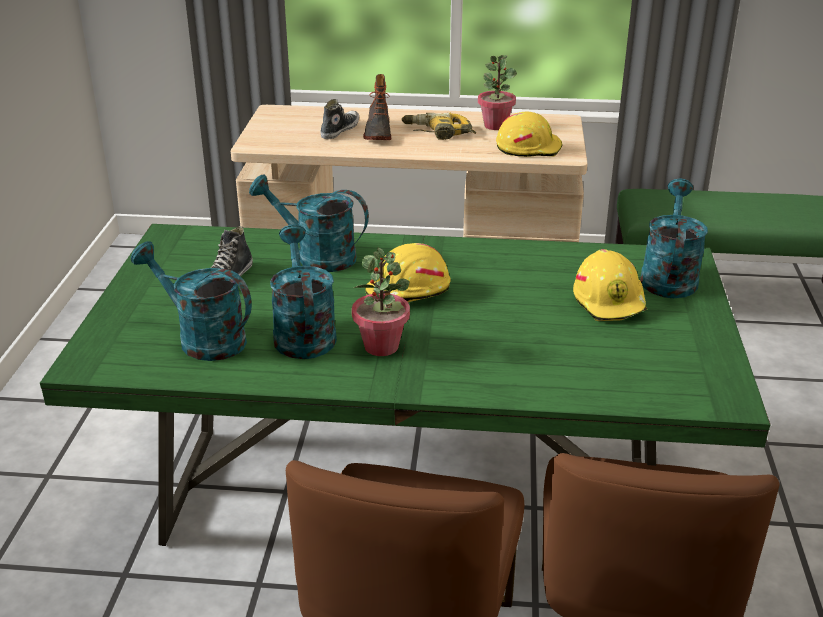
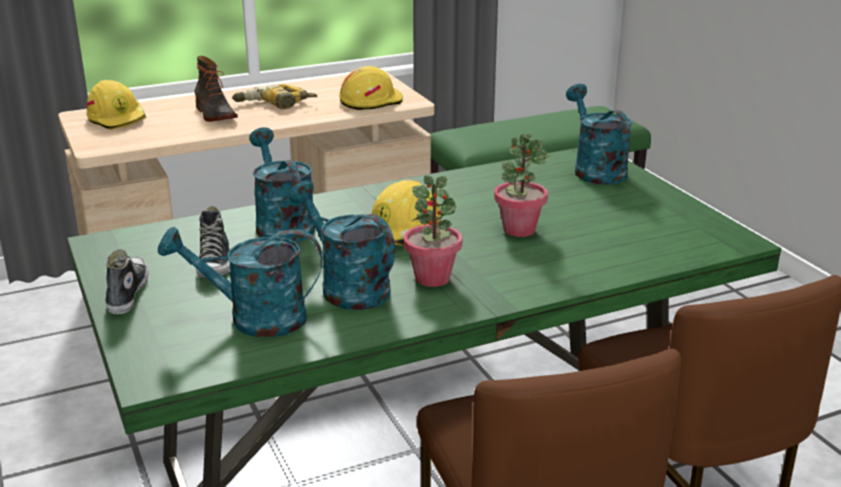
camera: 30 degrees left, 5 degrees down
(316, 256) = (281, 224): turquoise watering can -> turquoise watering can turned 75 degrees clockwise
(339, 130) = (173, 119): shoe -> shoe (127, 293)
(495, 126) = (320, 90): potted plant -> potted plant (519, 230)
(610, 301) = (574, 197): yellow hard hat -> yellow hard hat (118, 118)

